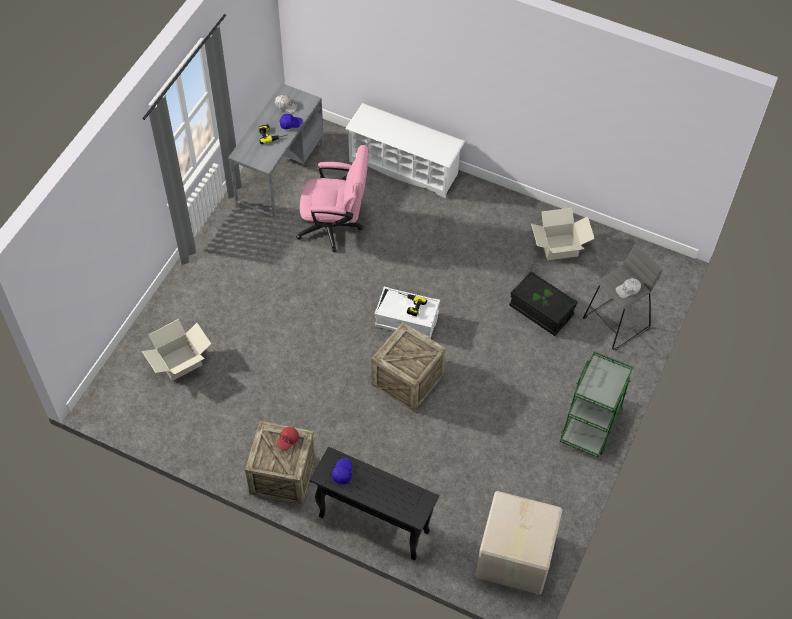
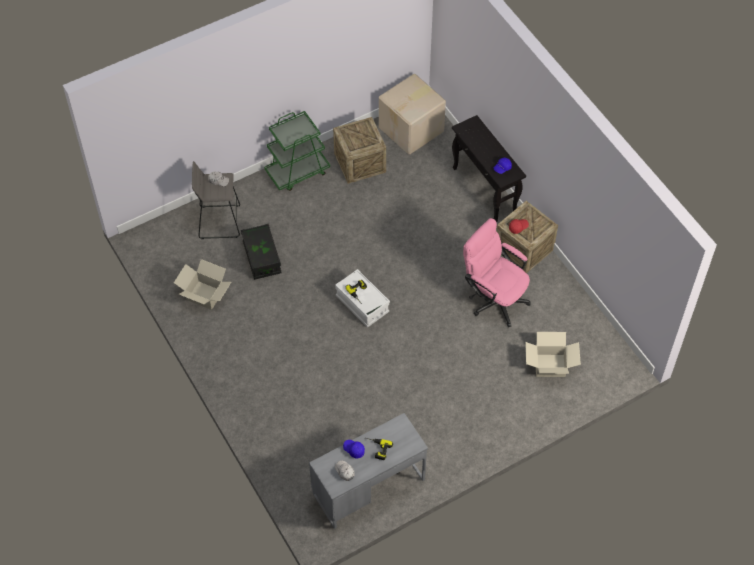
camera: 145 degrees left, 0 degrees up
(335, 227) = (359, 409): pink office chair -> pink office chair (494, 298)
(404, 167) = (262, 431): white shoe rack -> none
(407, 380) = (394, 263): crate -> crate (360, 163)

